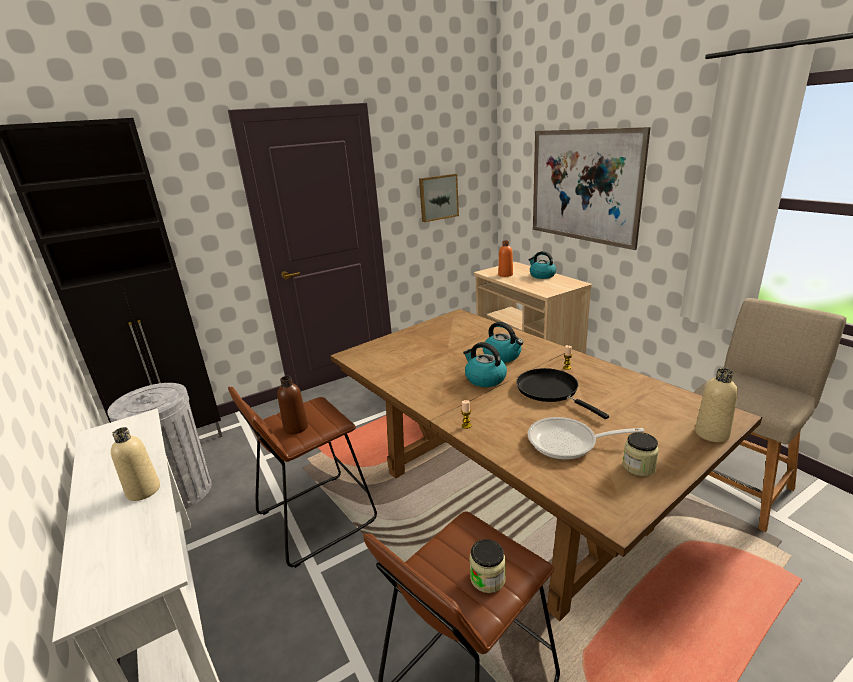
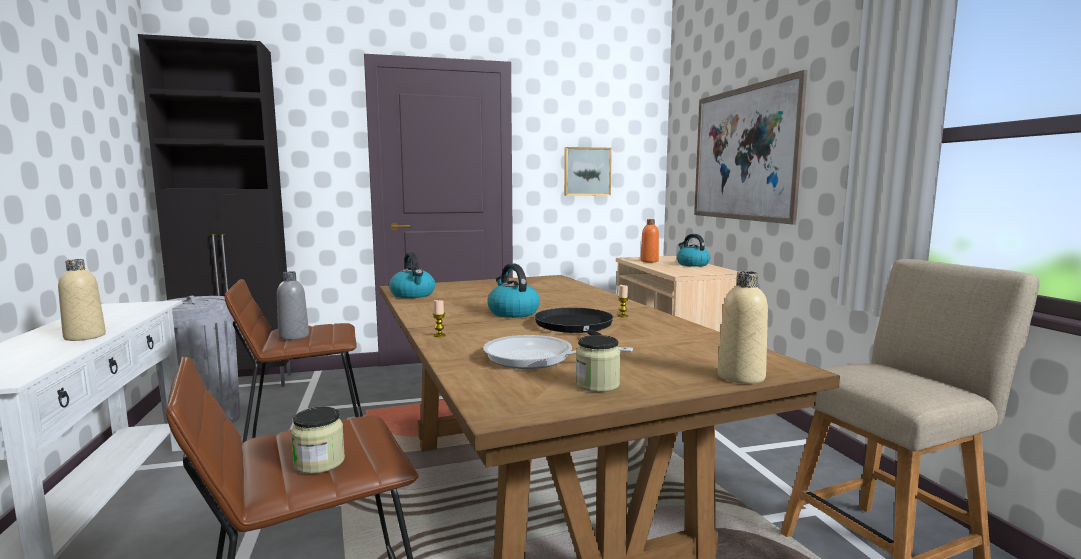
camera: 15 degrees right, 15 degrees down
(296, 427) = (294, 336): brown bottle -> grey bottle
(502, 356) = (558, 303): kettle -> kettle (413, 295)

